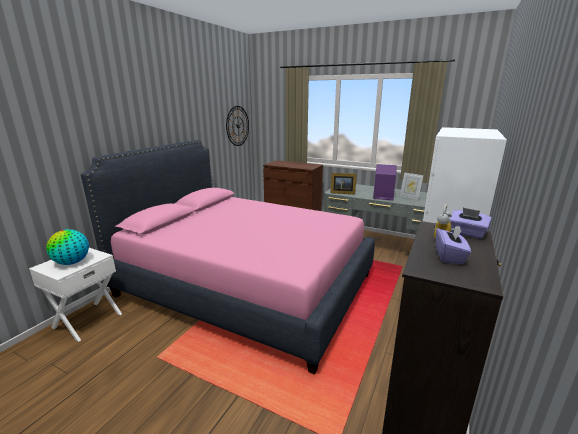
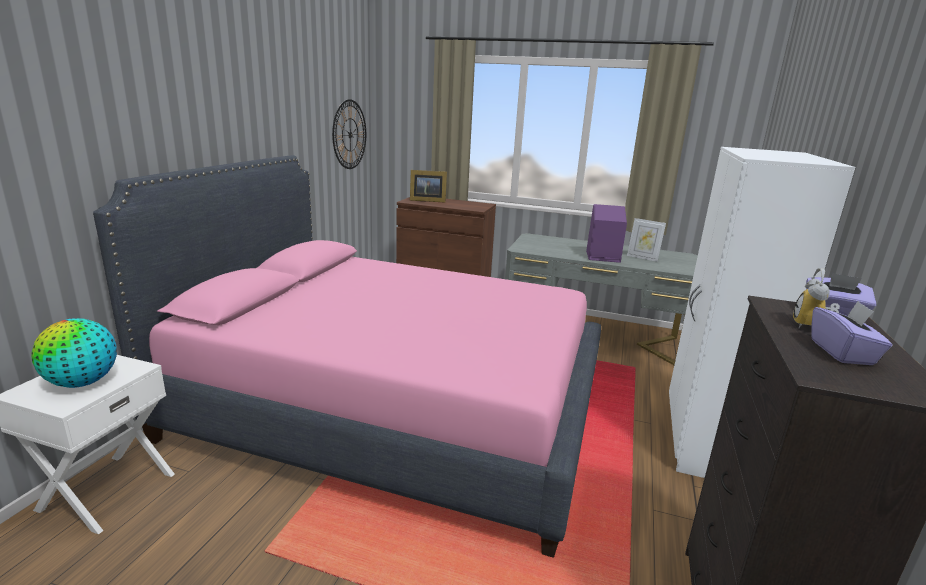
camera: 10 degrees left, 0 degrees up
(341, 192) = (535, 250): picture frame -> picture frame (426, 200)

